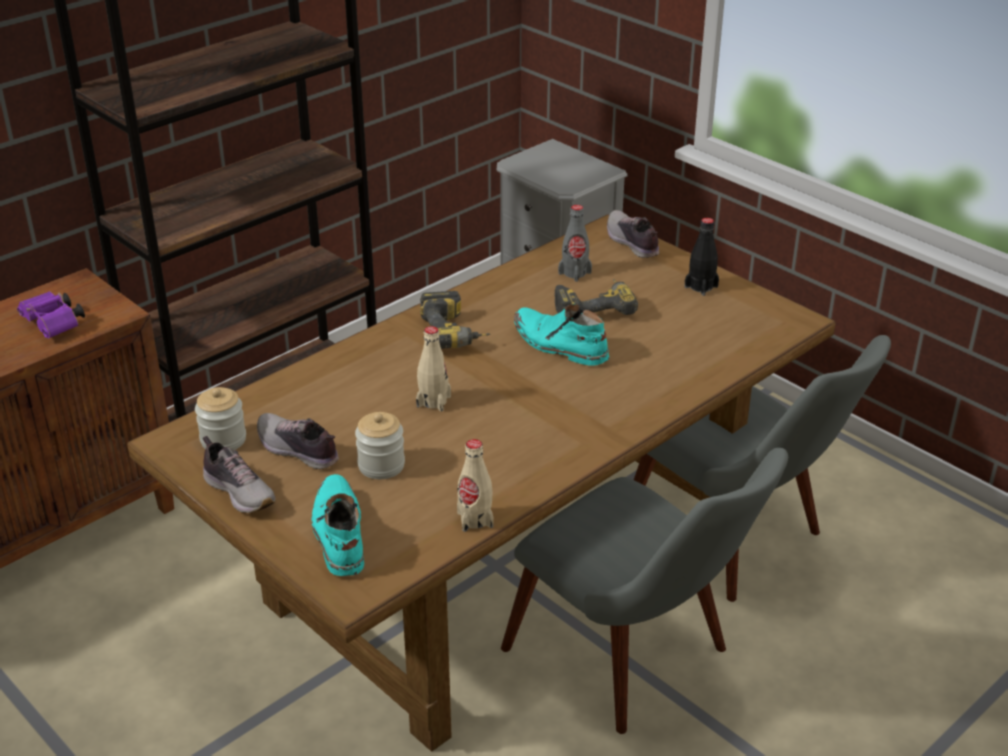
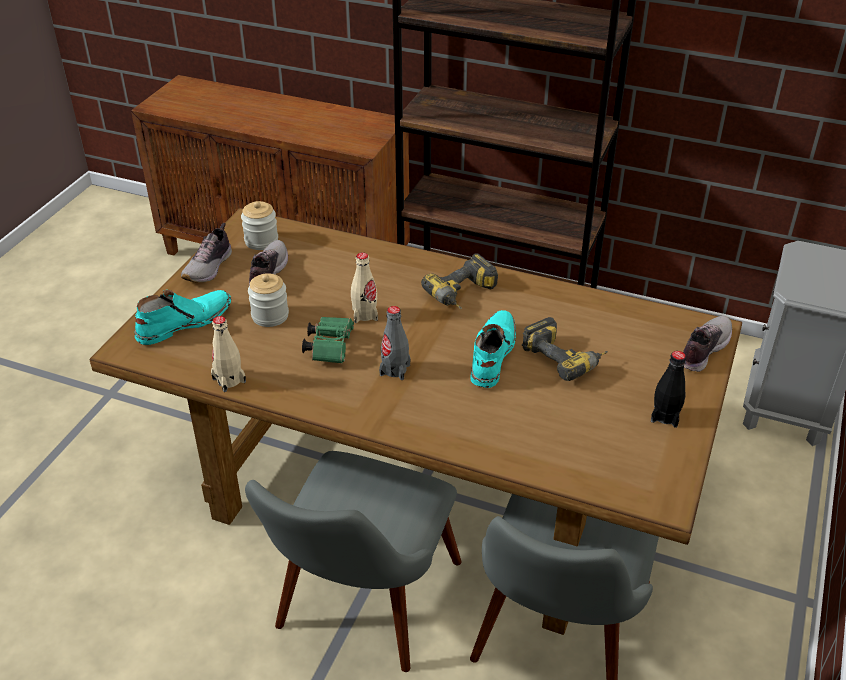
camera: 65 degrees right, 5 degrees up
(54, 325) = (332, 133): purple binoculars -> none
(471, 437) = (330, 347): none -> green binoculars
(574, 273) = (615, 331): grey bottle -> grey bottle (395, 370)

